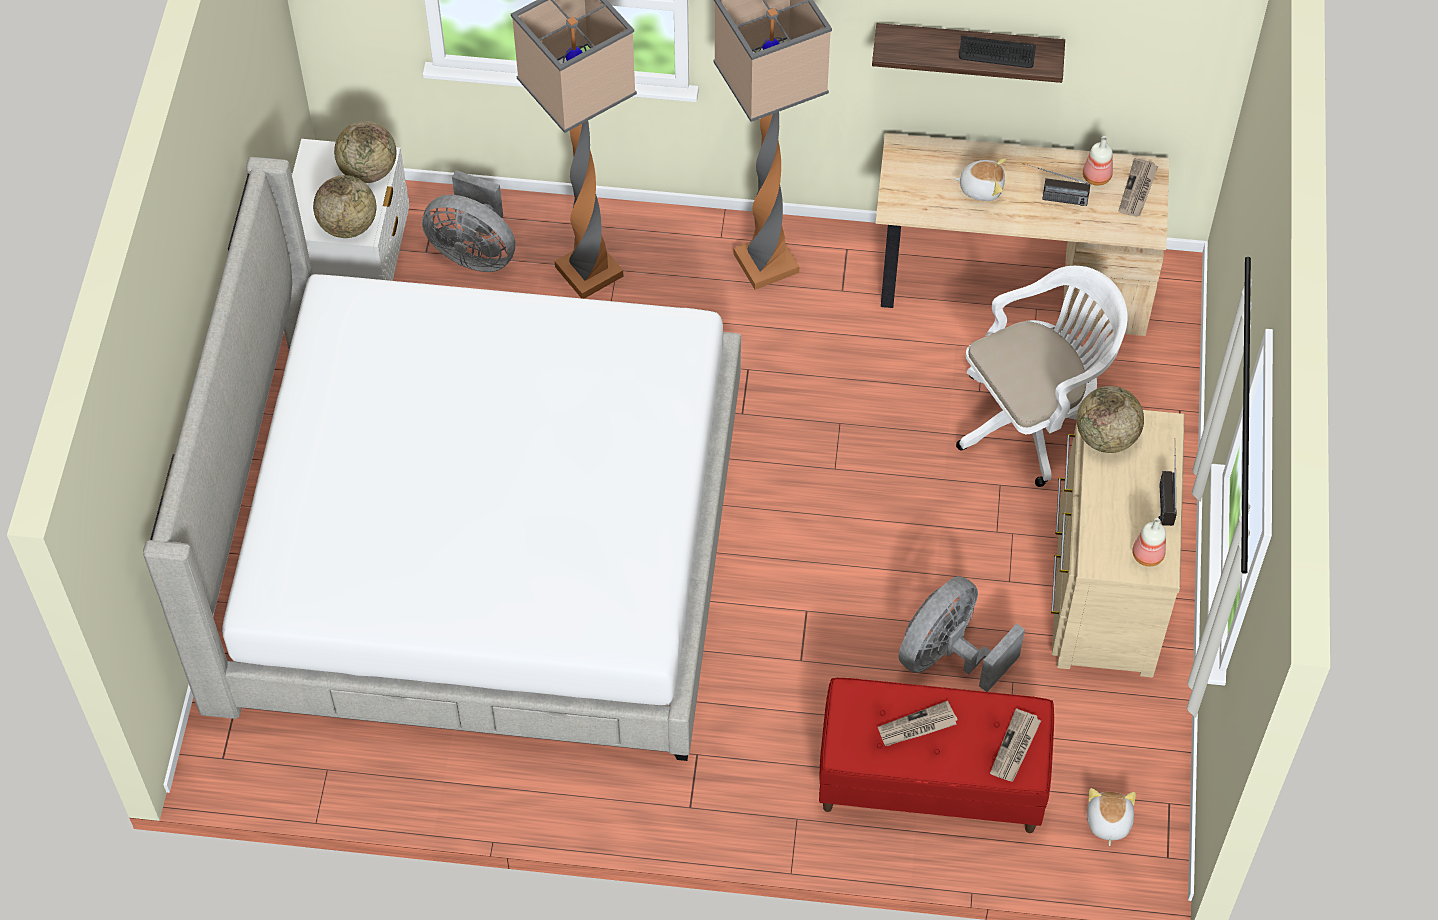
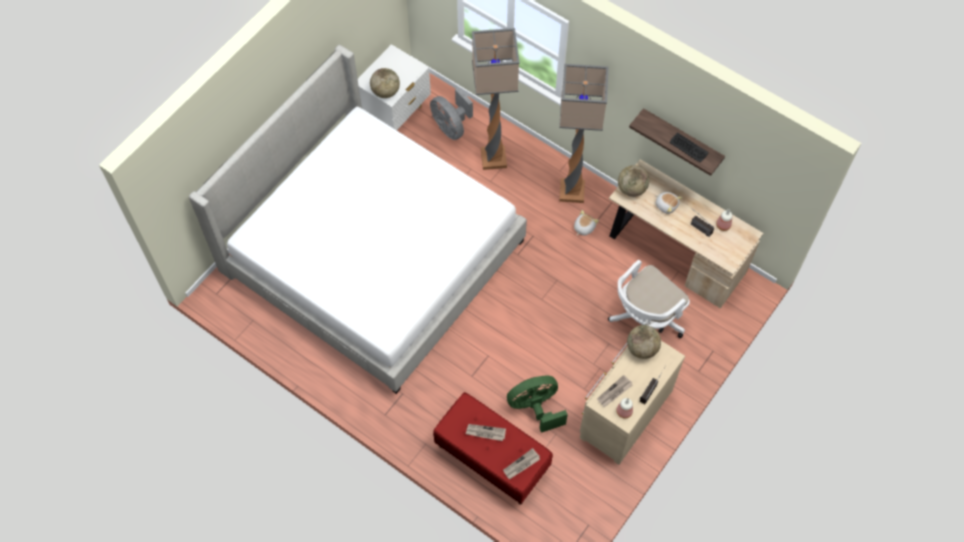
camera: 30 degrees right, 5 degrees up
(368, 171) = (409, 71): globe -> globe (631, 189)
(948, 656) = (535, 407): grey fan -> green fan
(1034, 419) = (644, 321): white office chair -> white office chair turned 135 degrees clockwise
(1107, 822) = (556, 518): plush toy -> plush toy (583, 227)
(1138, 190) = (738, 241): newspaper -> newspaper (614, 392)

